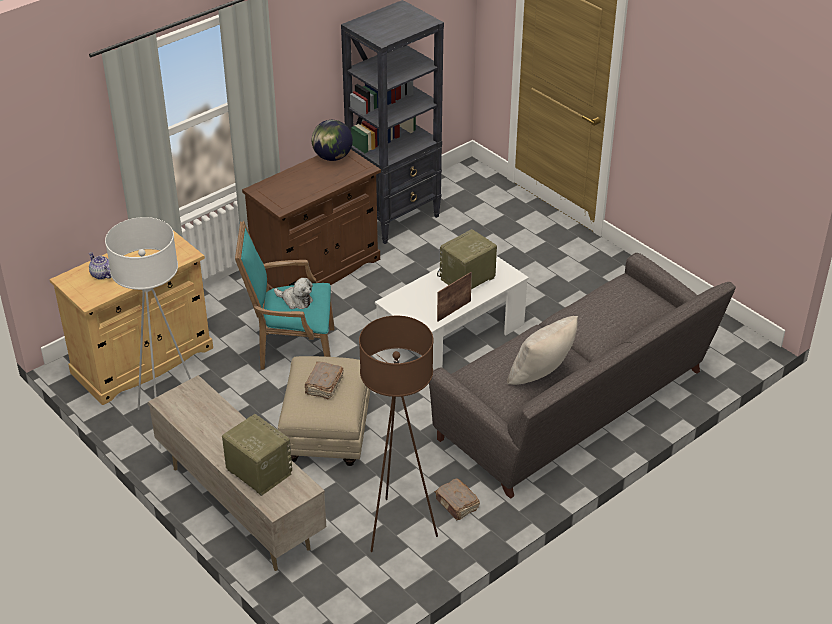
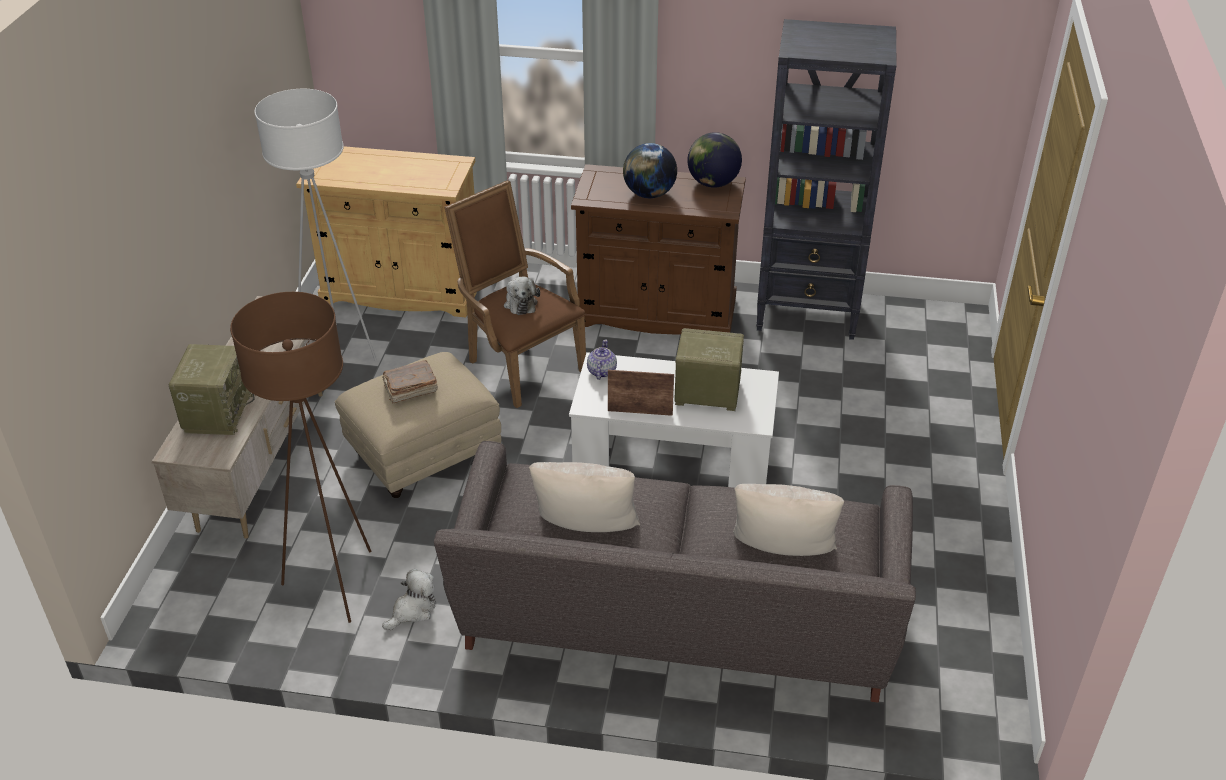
camera: 50 degrees right, 0 degrees up
(101, 275) = (359, 164): teapot -> teapot (601, 371)
(291, 350) = (519, 364): turquoise armchair -> brown armchair
(310, 184) = (649, 194): none -> globe
(457, 505) = (413, 610): brown book -> plush toy
(631, 320) = (782, 554): none -> beige pillow

